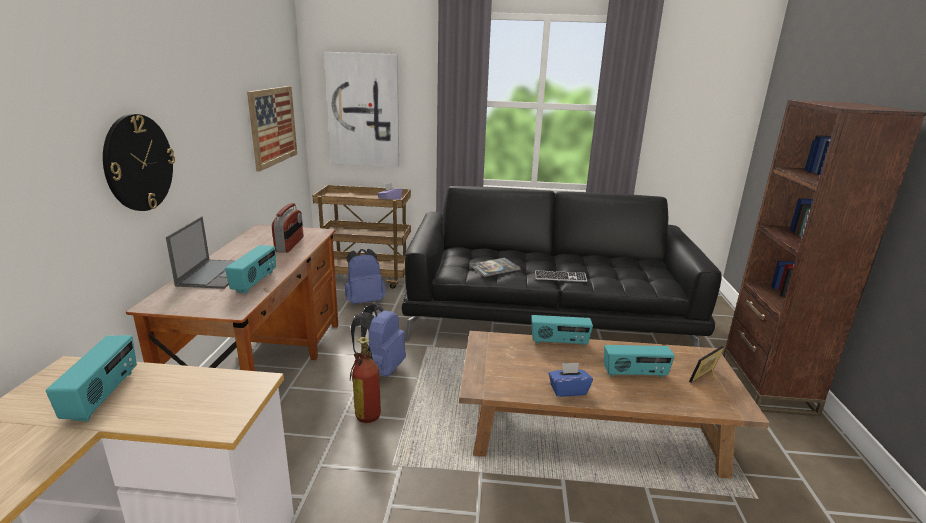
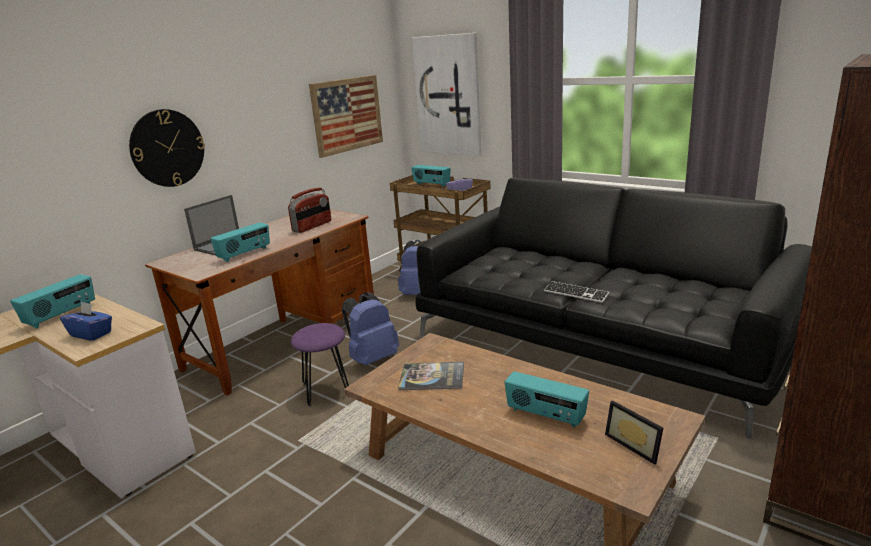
camera: 35 degrees right, 0 degrees up
(367, 410) = (326, 390): fire extinguisher -> purple stool
(494, 268) = (513, 273): book -> book (432, 377)
(559, 343) = (504, 363): radio -> radio (431, 184)
(568, 390) = (449, 410): blue tissue box -> blue tissue box (91, 334)
(708, 378) = (635, 444): picture frame -> picture frame turned 120 degrees counterclockwise

